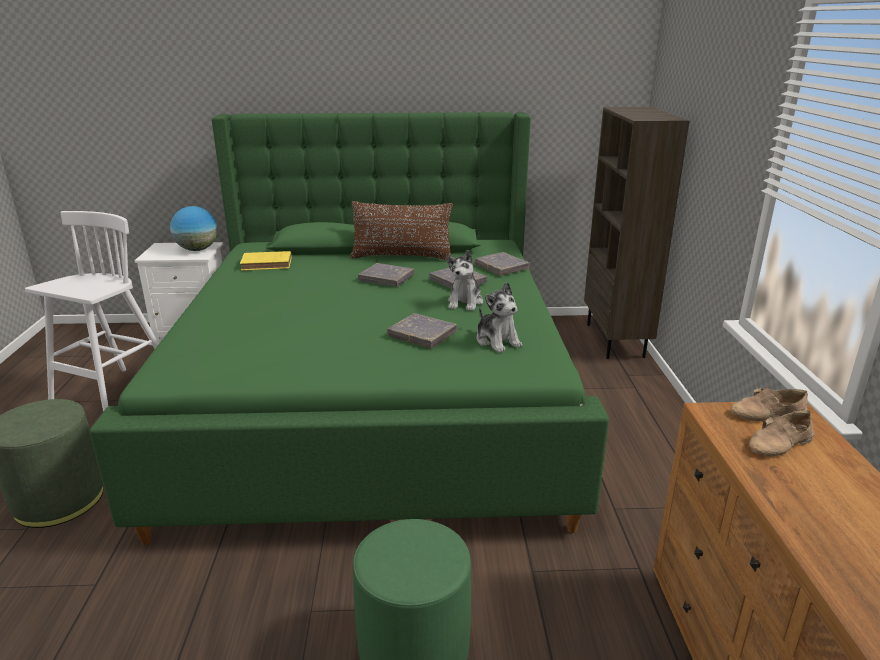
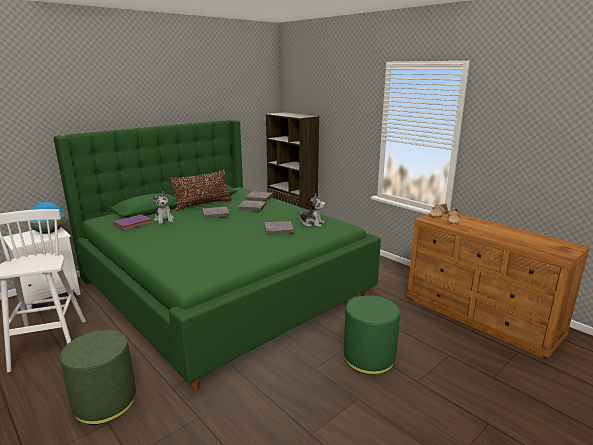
camera: 40 degrees left, 5 degrees down
(268, 264) = (133, 224): yellow book -> purple book
(465, 302) = (271, 214): plush toy -> plush toy (164, 219)

